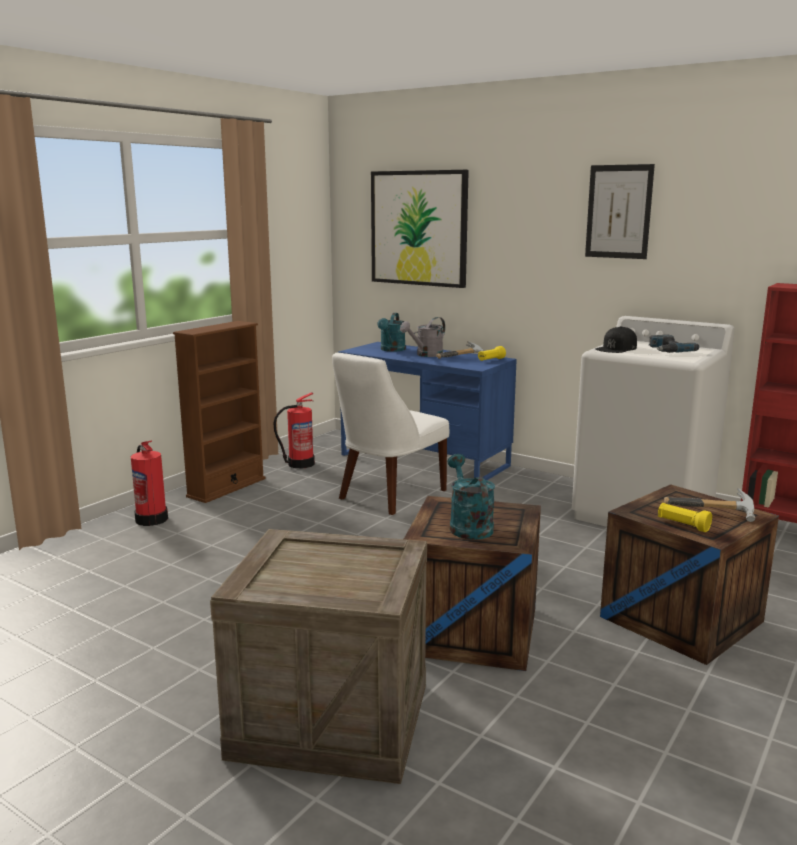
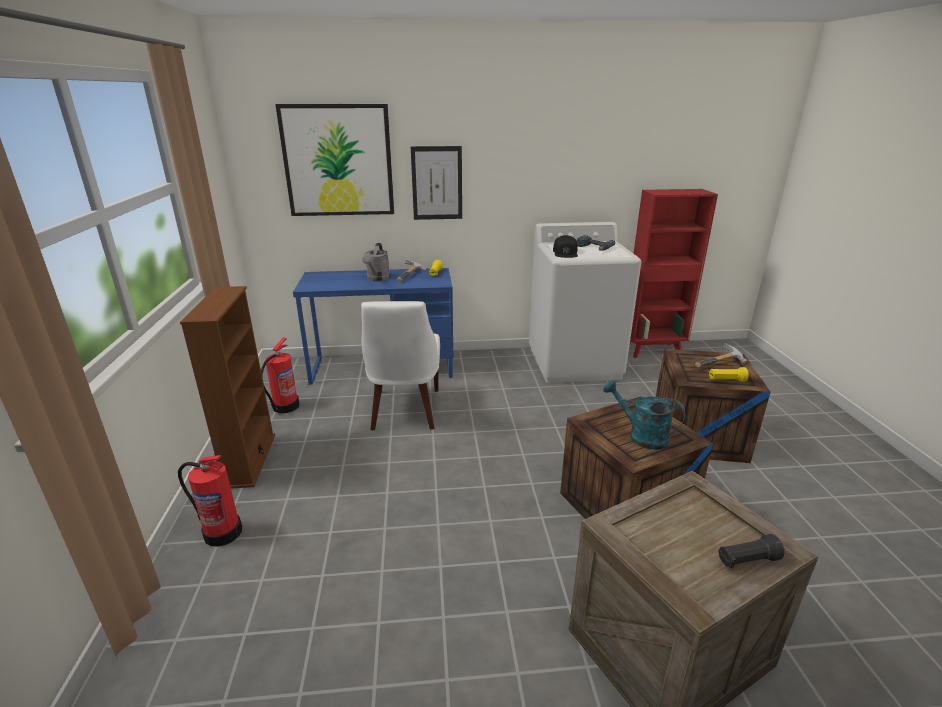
camera: 40 degrees left, 10 degrees up
(332, 590) = (746, 560): none -> black flashlight
(391, 350) = (338, 279): turquoise watering can -> none
(618, 212) = (528, 141): picture -> picture (437, 183)

